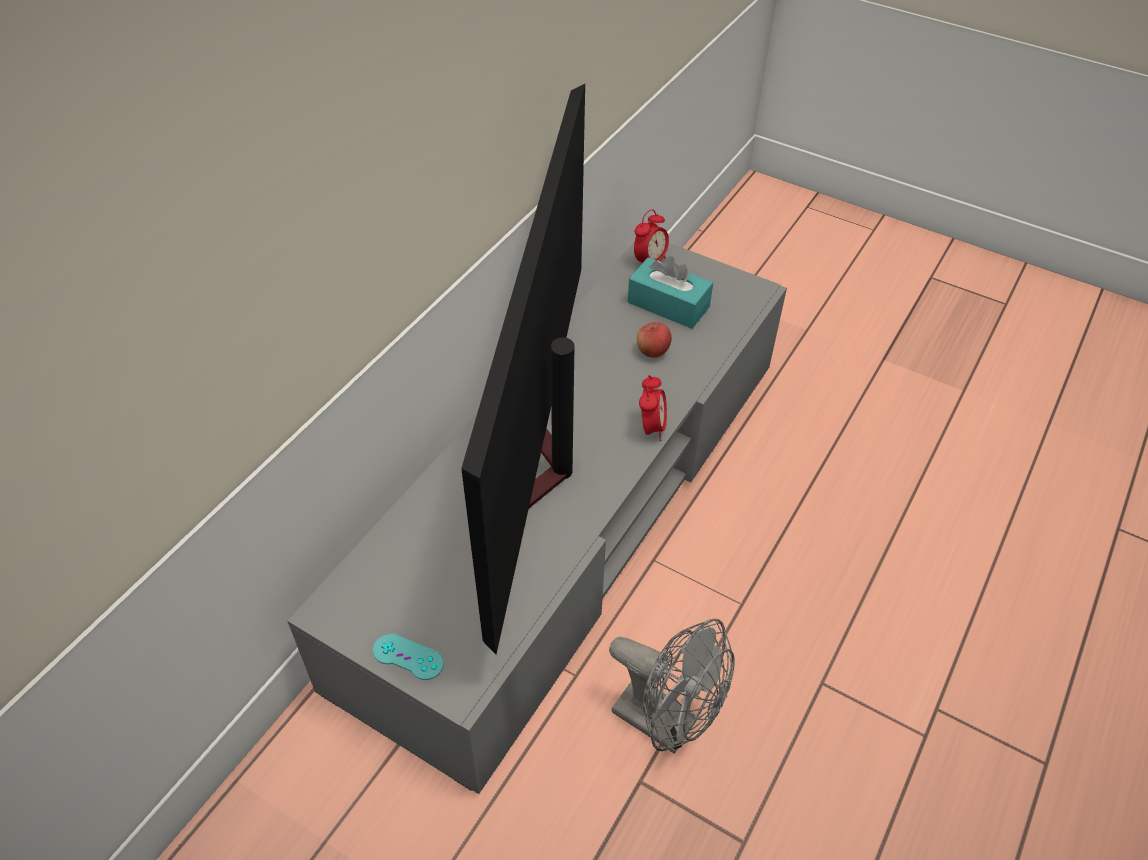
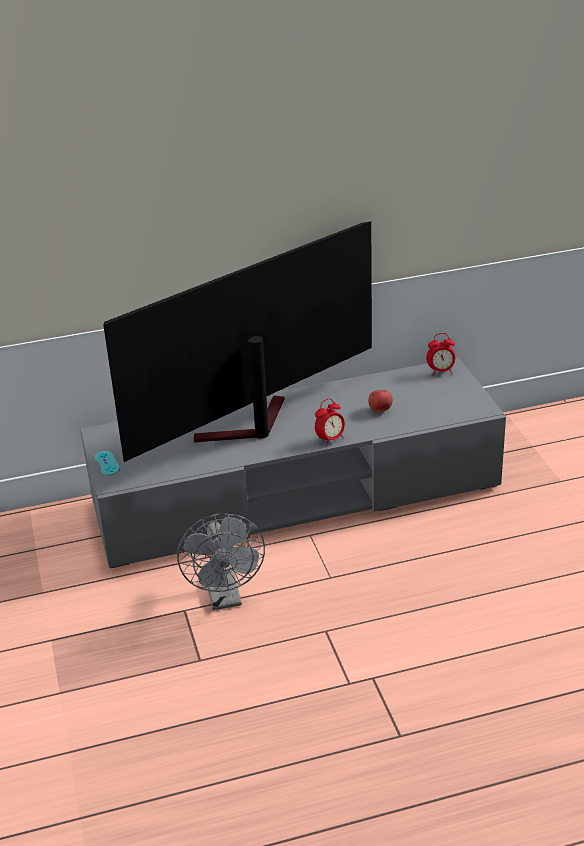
camera: 45 degrees right, 15 degrees down
(668, 305) = (420, 394): turquoise tissue box -> none

